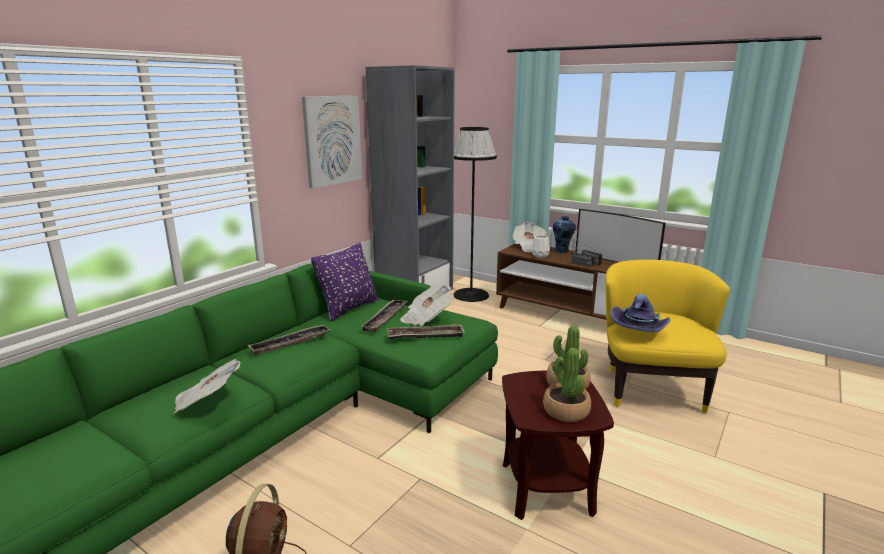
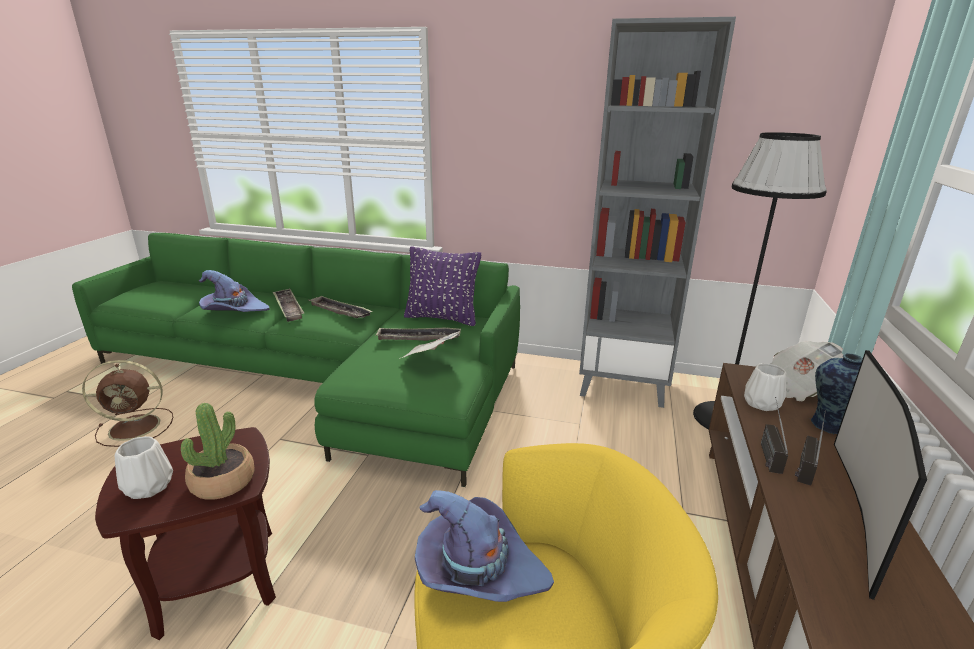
camera: 70 degrees right, 5 degrees up
(207, 401) = (233, 310): newspaper -> purple hat
(332, 140) = (543, 129): picture -> none
(426, 336) = (381, 368): tray -> tray (288, 308)
(566, 411) = (149, 486): potted plant -> white vase

